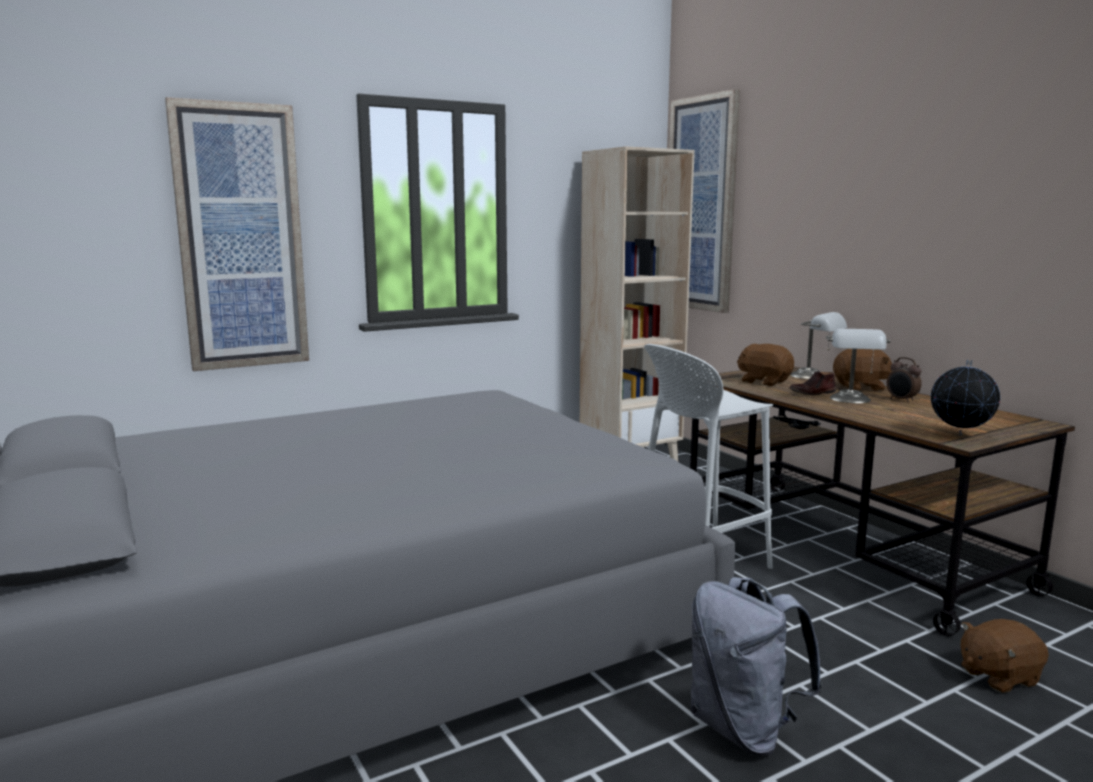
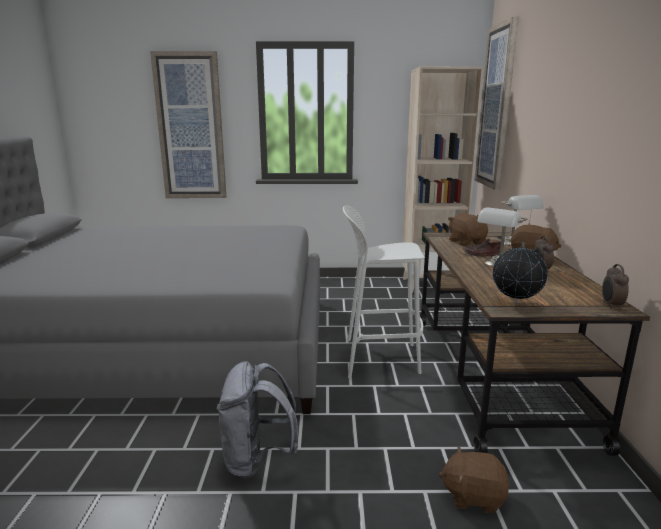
camera: 30 degrees right, 5 degrees up
(1030, 422) = (611, 305): none -> alarm clock

